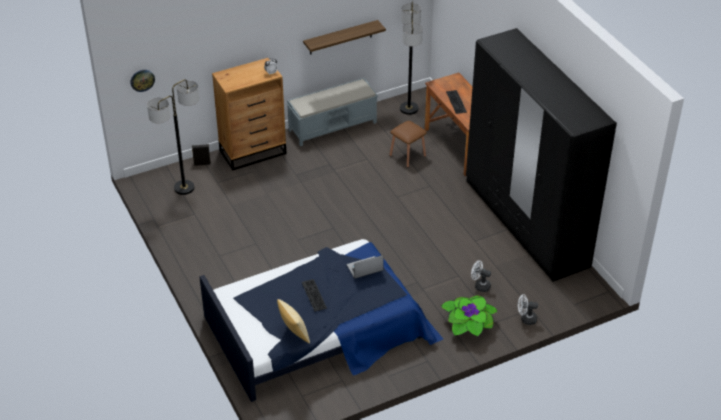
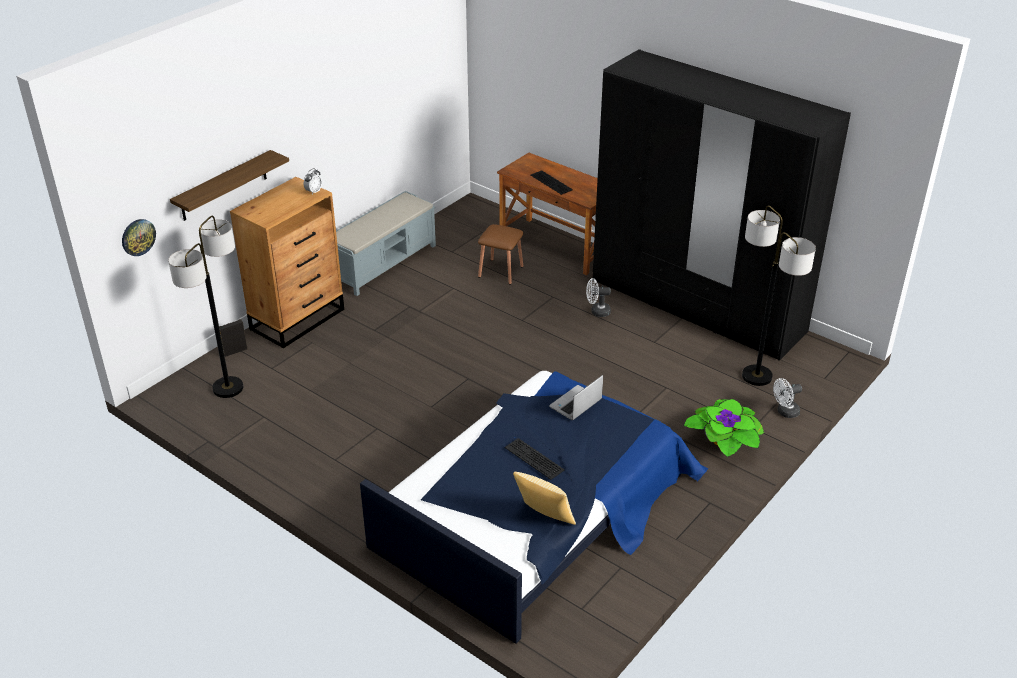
camera: 25 degrees left, 5 degrees down
(340, 37) = (375, 136): shelf -> shelf (223, 186)
(409, 109) = (464, 221): floor lamp -> floor lamp (757, 376)
(480, 286) = (700, 391): white fan -> white fan (597, 311)

